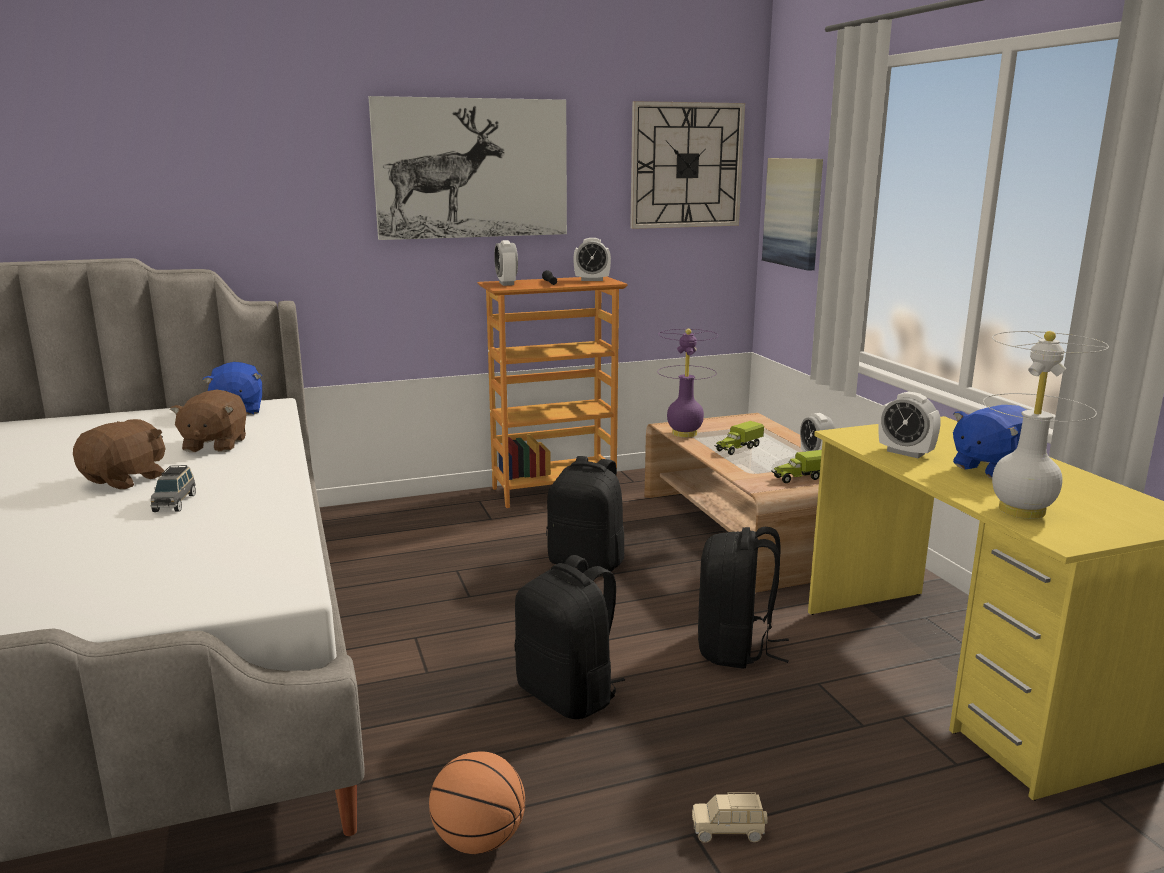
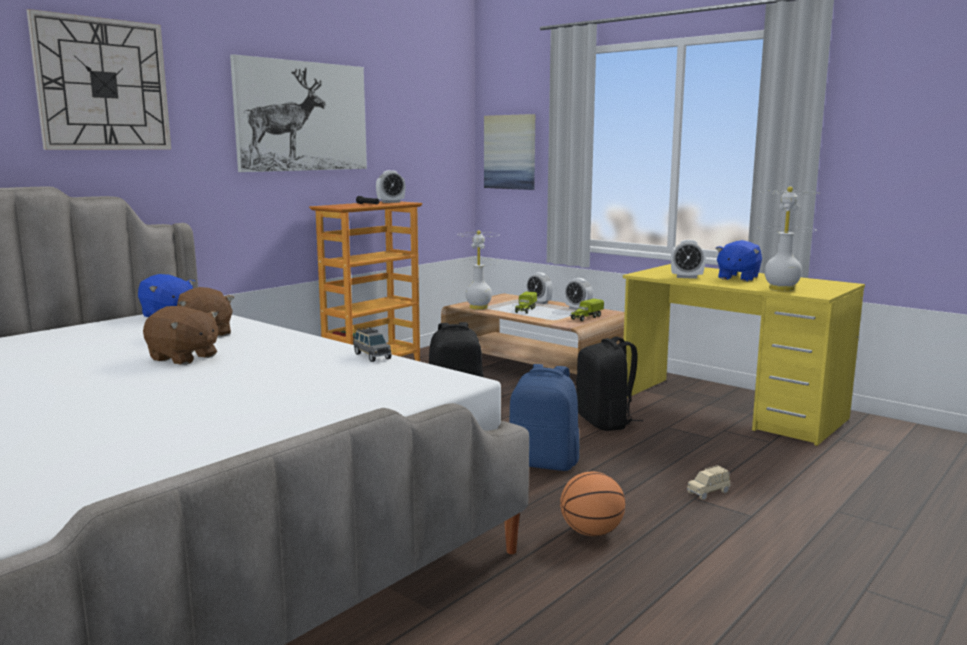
camera: 30 degrees left, 5 degrees down
(126, 479) = (183, 358): brown plush toy -> brown plush toy turned 120 degrees clockwise
(175, 503) = (263, 362): grey toy car -> grey toy car (372, 356)
(506, 283) = (337, 206): alarm clock -> alarm clock (539, 302)
(569, 695) = (544, 463): black backpack -> blue backpack
(685, 433) = (479, 307): purple table lamp -> white table lamp
(686, 165) = (433, 120): wall clock -> wall clock (103, 85)

